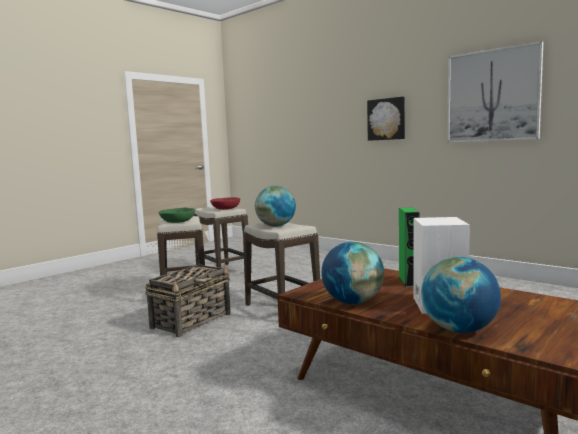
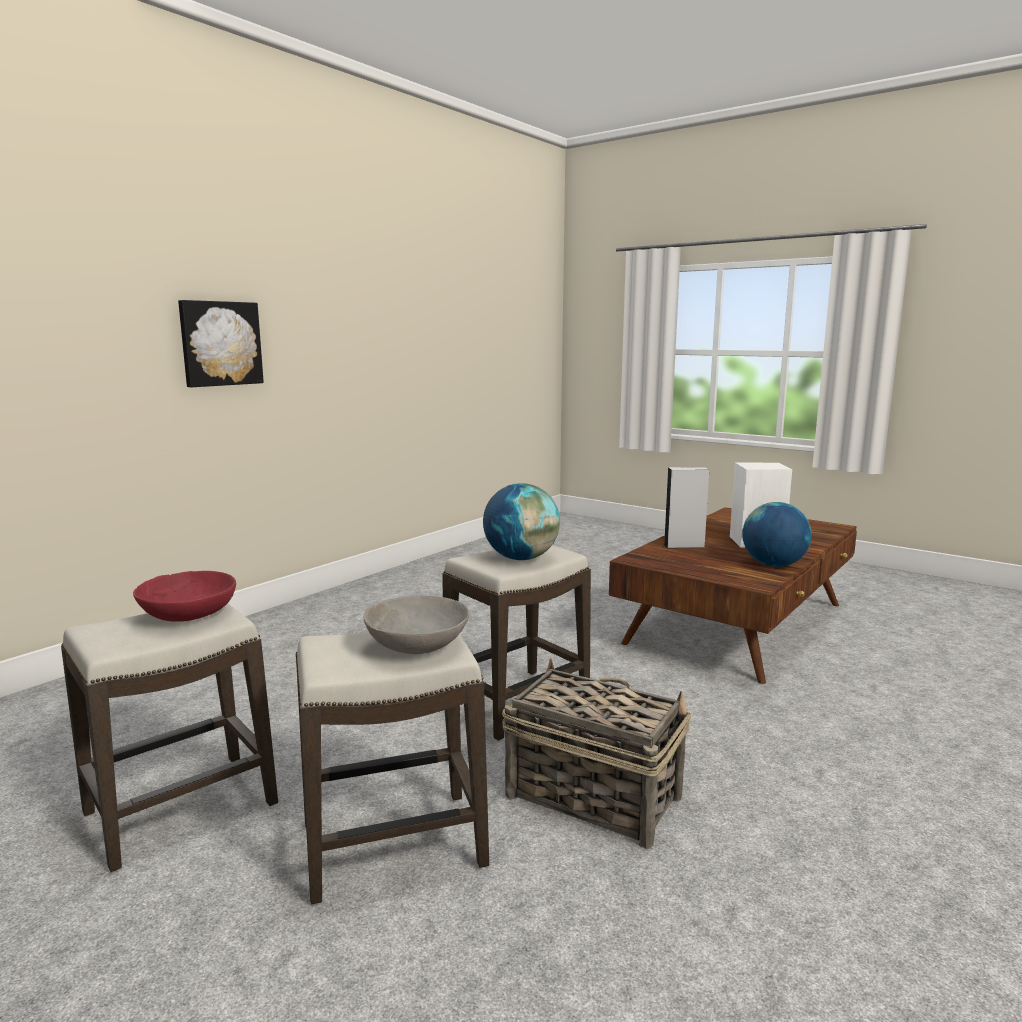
camera: 95 degrees left, 5 degrees up
(177, 221) = (417, 645): green bowl -> grey bowl
(408, 281) = (684, 546): green speaker -> grey speaker
(459, 330) = (814, 541): globe -> none
(492, 95) = (374, 320): picture -> none

